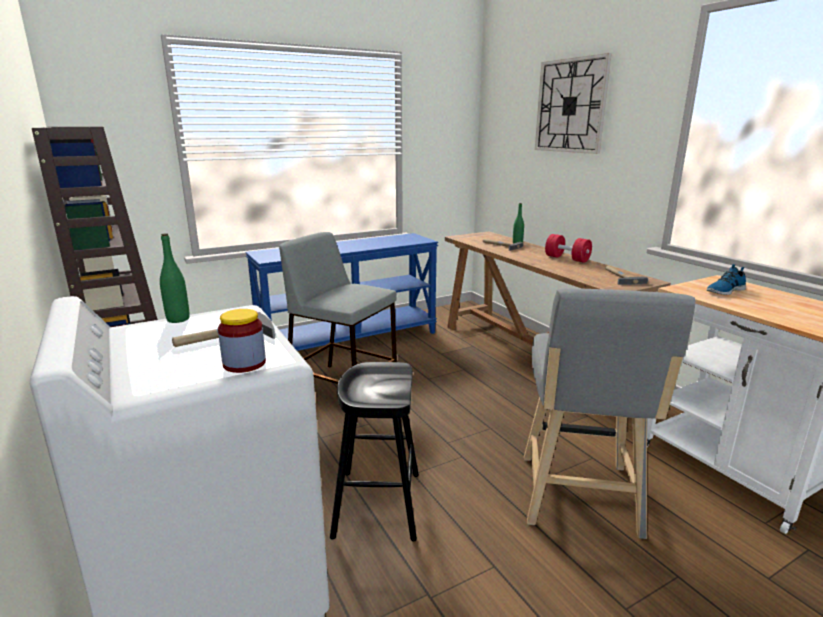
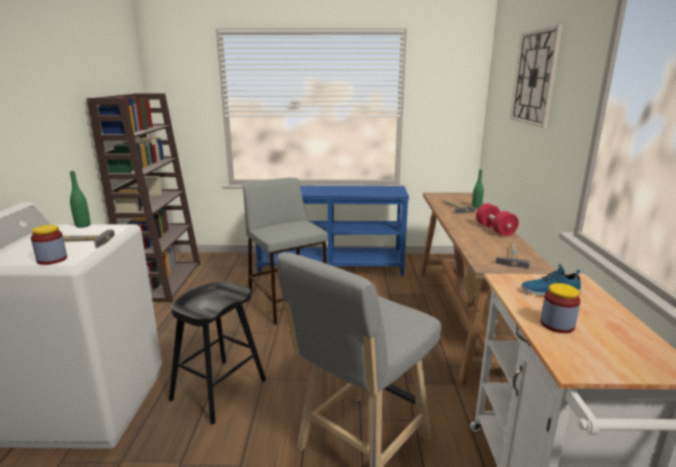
camera: 30 degrees right, 0 degrees up
(776, 311) = (557, 325): none -> jar

